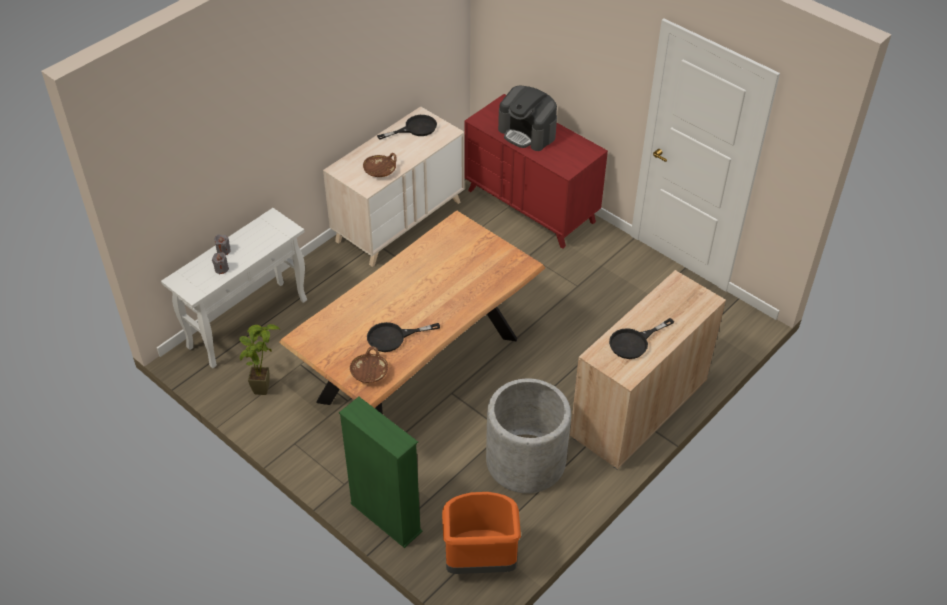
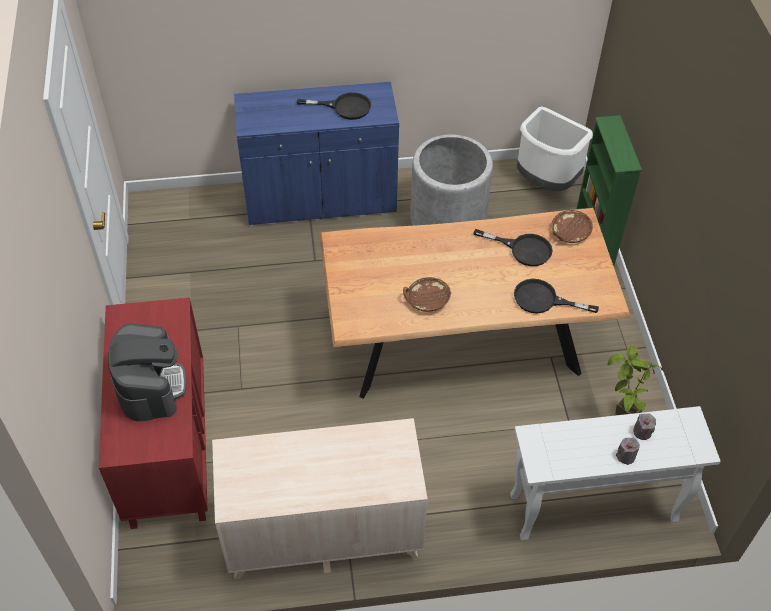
camera: 140 degrees left, 5 degrees up
(380, 170) = (363, 448): brown bowl -> brown bowl (427, 300)
(415, 128) = (261, 487): black frying pan -> black frying pan (543, 300)
(479, 560) = (546, 181): orange trash can -> white trash can
(639, 408) = (320, 199): beige cabinet -> blue cabinet

